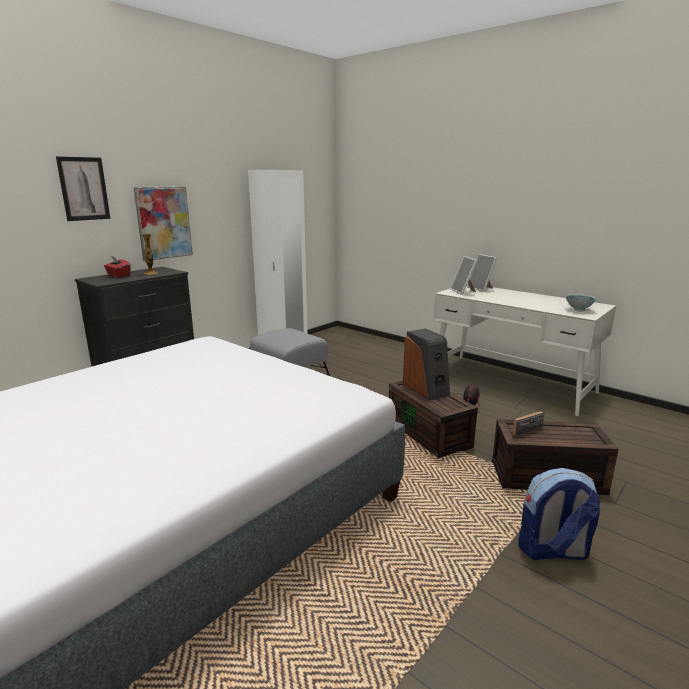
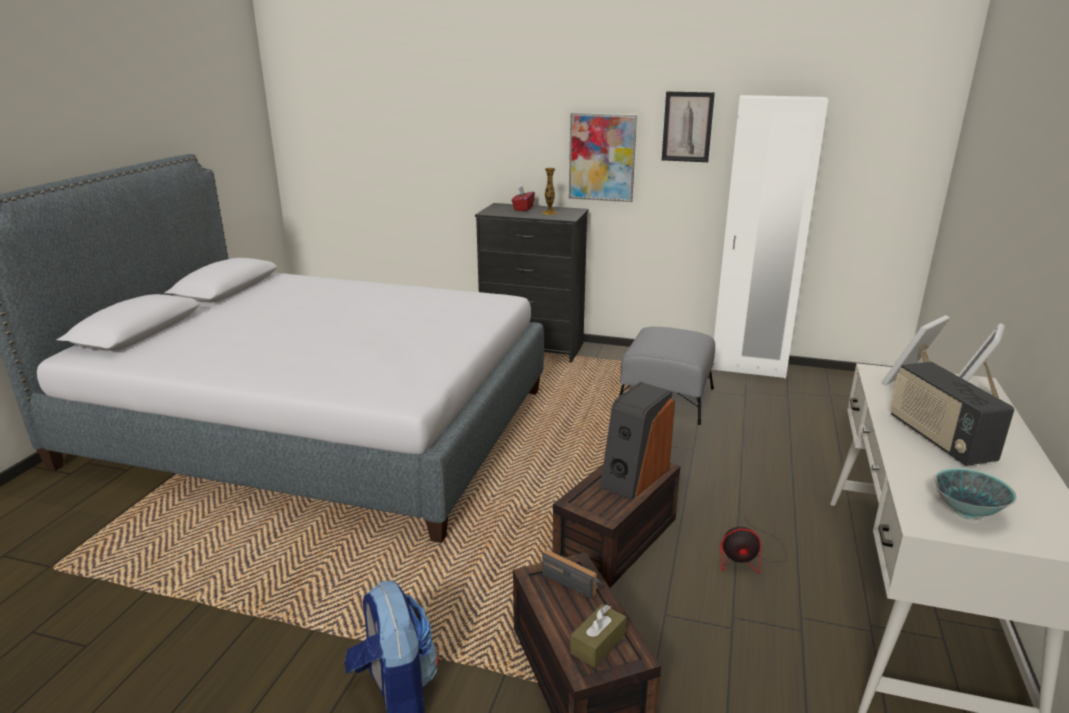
camera: 65 degrees right, 5 degrees up
(84, 189) = (518, 112): picture -> picture (687, 127)
(518, 300) = (938, 439): none -> radio
(580, 434) = (598, 644): none -> brown tissue box

